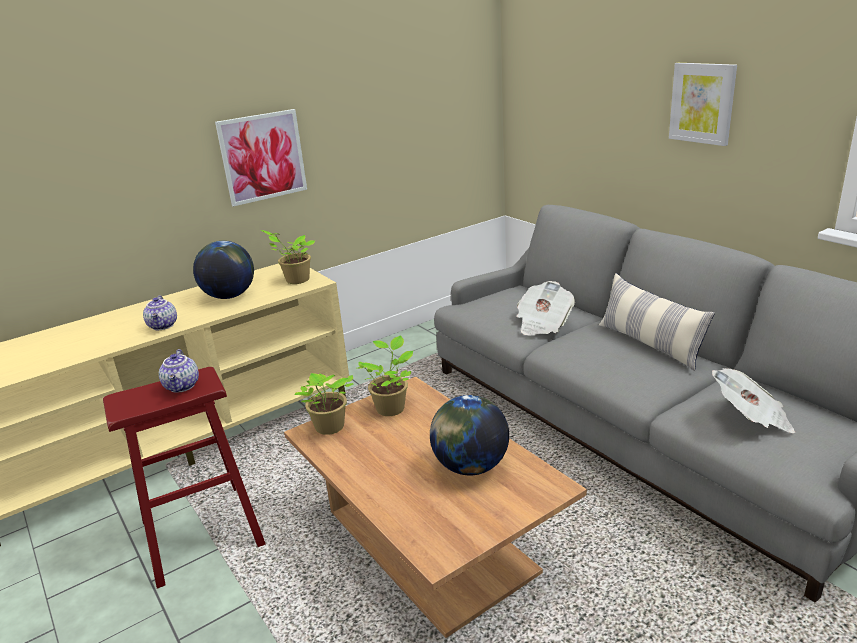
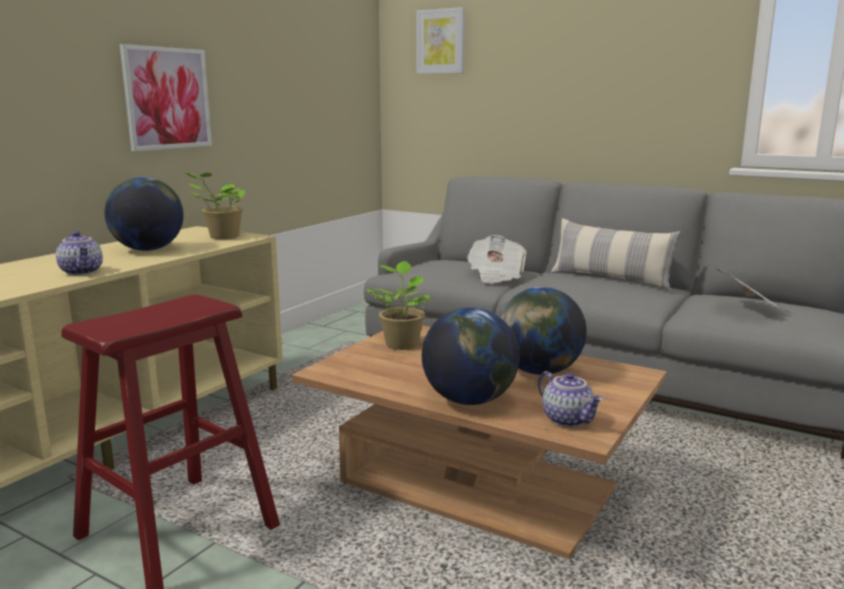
camera: 25 degrees left, 10 degrees down
(183, 386) = (178, 309): teapot -> teapot (568, 419)
(329, 428) = (346, 365): potted plant -> none
(384, 491) = (469, 400): none -> globe
(702, 103) = (607, 69): picture -> picture (441, 41)

